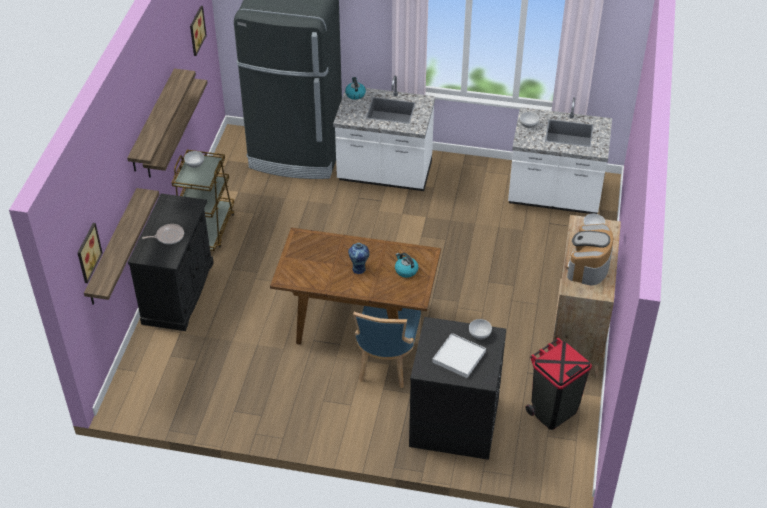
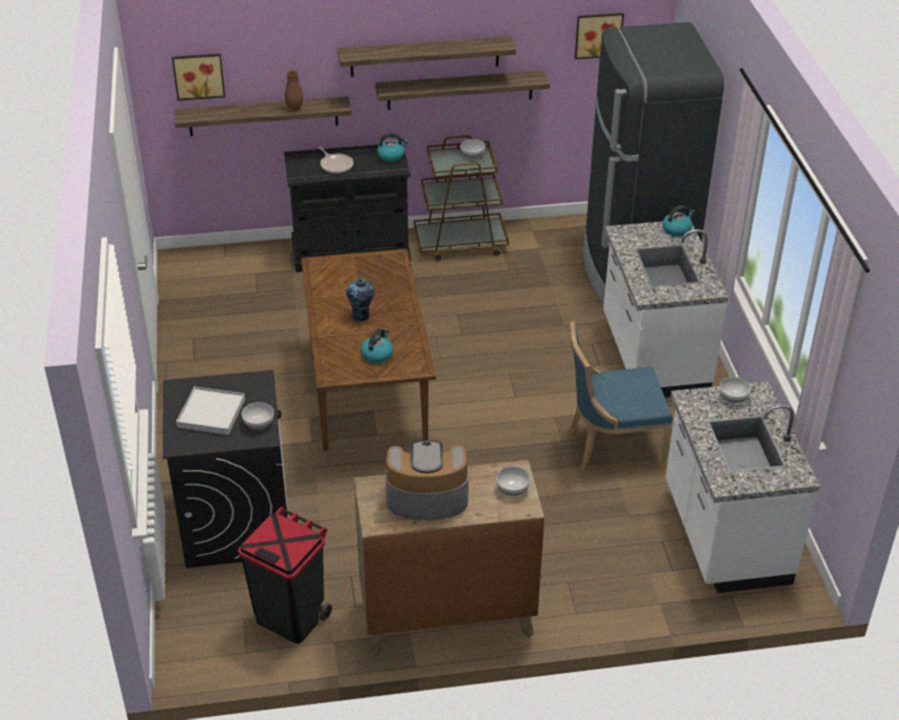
camera: 70 degrees right, 5 degrees down
(134, 221) = (294, 108): none -> brown vase
(176, 203) = (391, 156): none -> kettle
(386, 363) = (312, 438): blue chair -> blue chair (611, 446)

